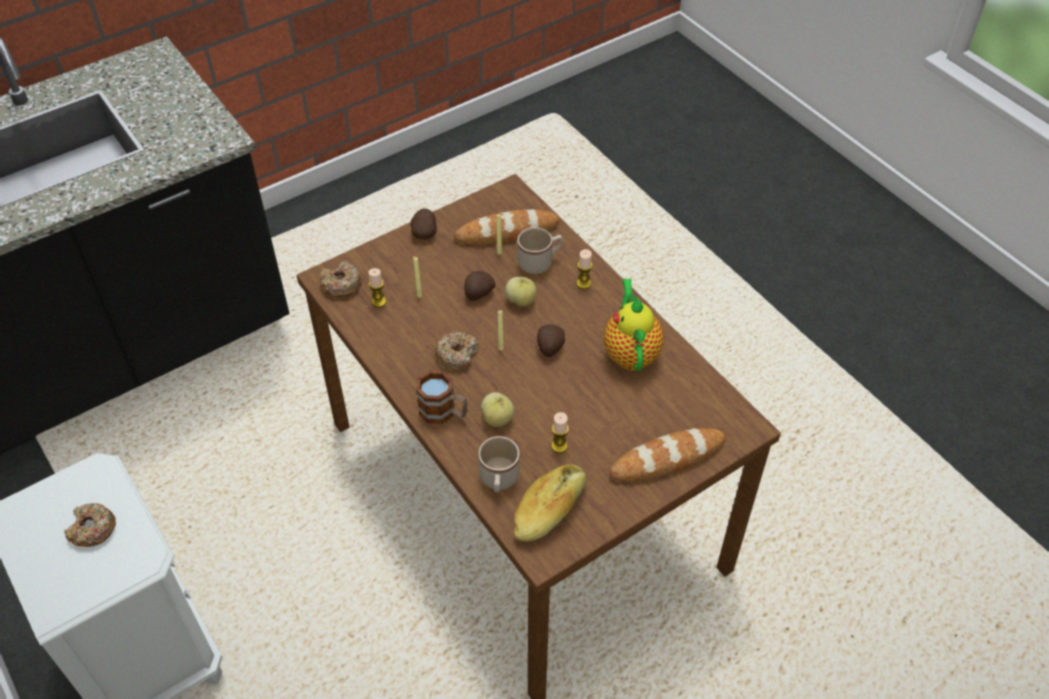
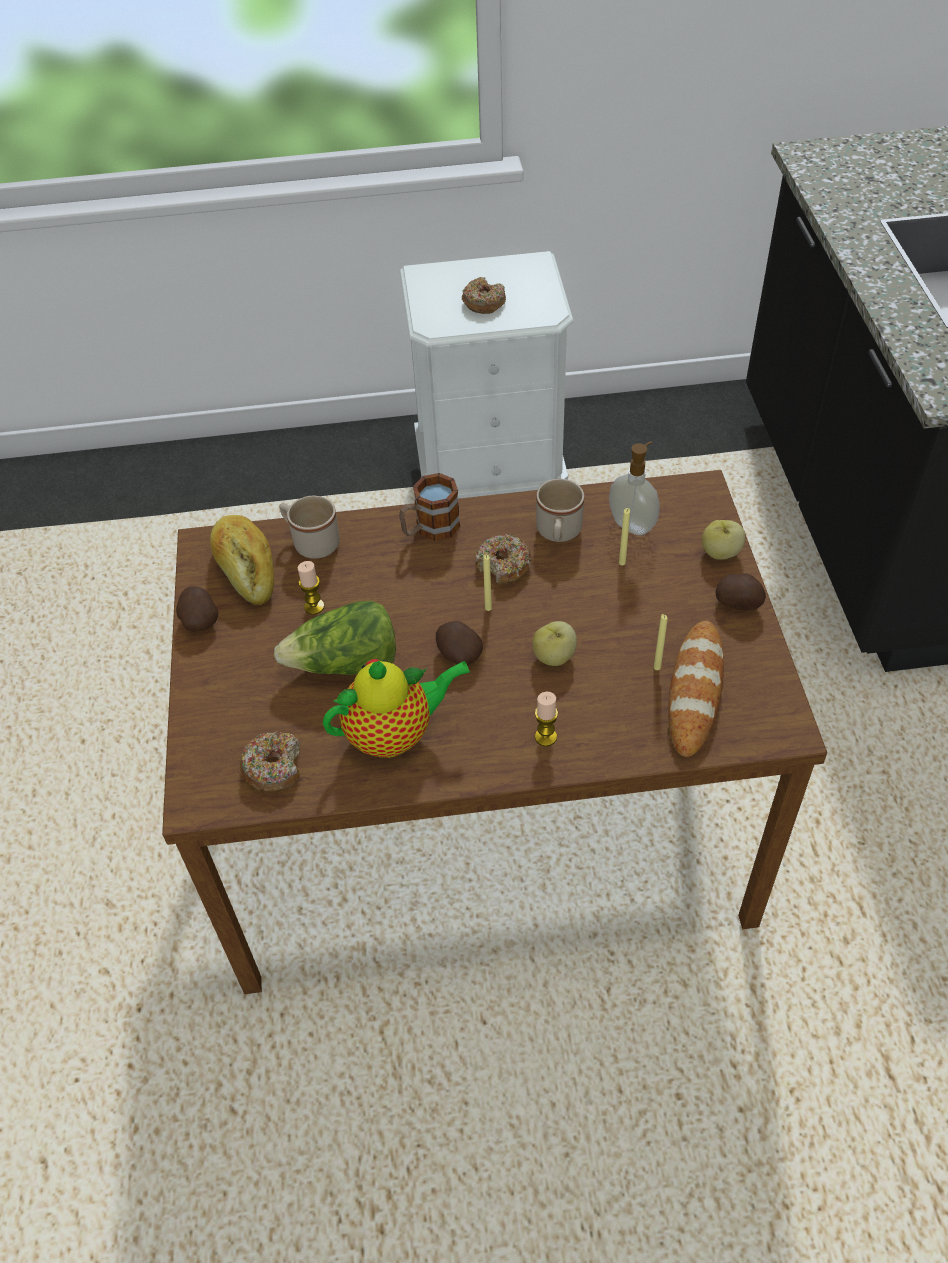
camera: 120 degrees right, 0 degrees up
(341, 285) = (680, 501): donut -> donut (274, 767)
(378, 301) = (632, 524): candle -> soap dispenser
(478, 293) = (592, 619): potato -> potato (199, 619)
(498, 419) = (388, 569): apple -> apple (720, 553)
(540, 262) = (614, 704): beige mug -> beige mug (558, 534)
(595, 403) = (346, 664): none -> lettuce
(630, 352) = (395, 734): teapot -> teapot turned 45 degrees counterclockwise
(667, 458) = (222, 696): bread -> none

